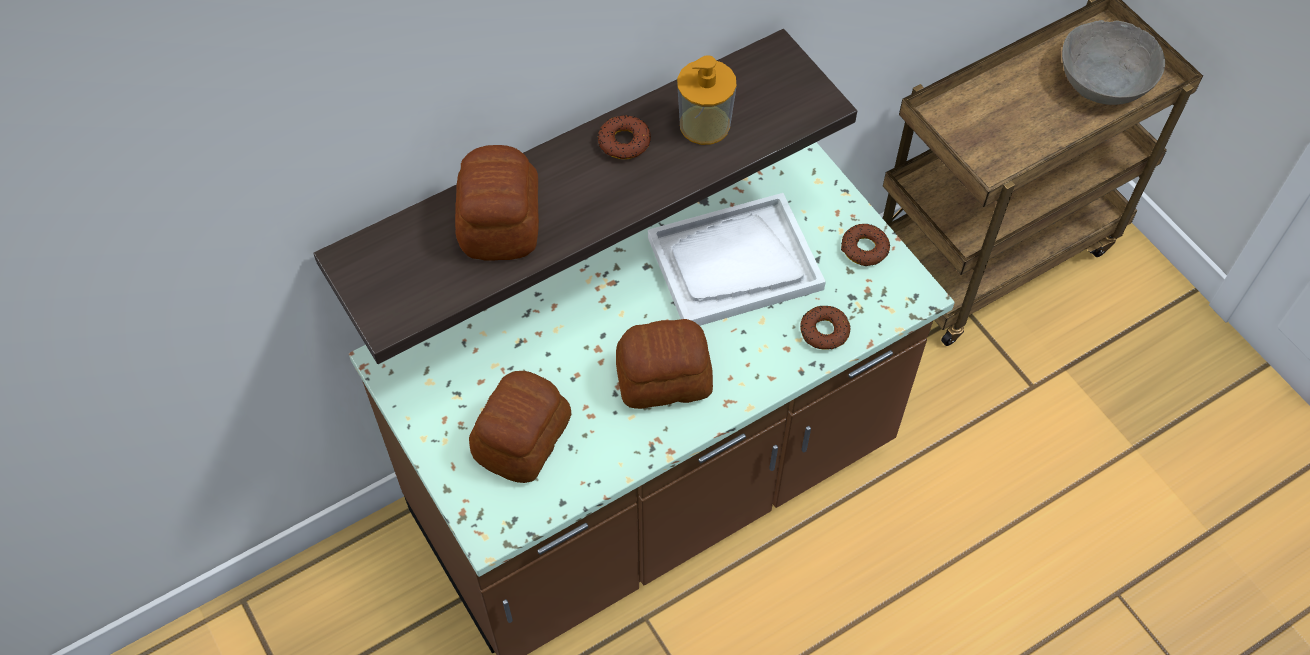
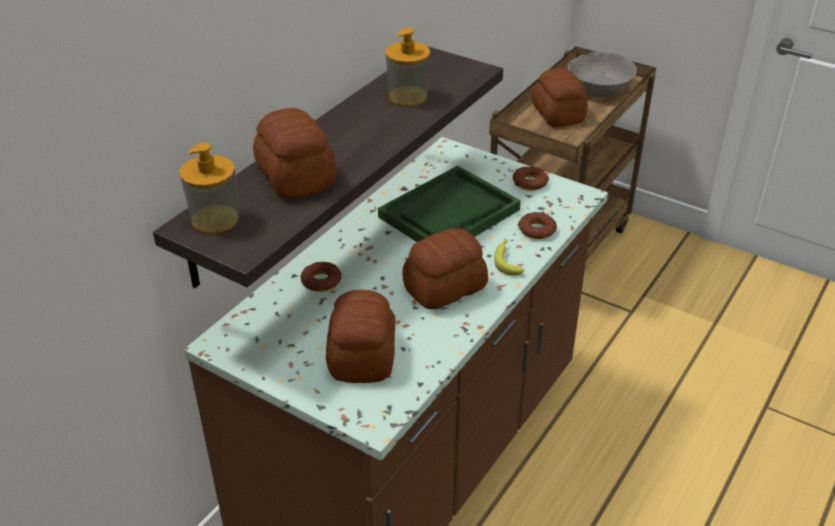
camera: 25 degrees left, 20 degrees down
(382, 259) = (215, 219): none -> soap dispenser
(624, 142) = (357, 117): donut -> donut (321, 281)
(734, 264) = (449, 213): white tray -> green tray
(760, 365) = (507, 260): none -> banana
(1012, 111) = (557, 114): none -> bread

